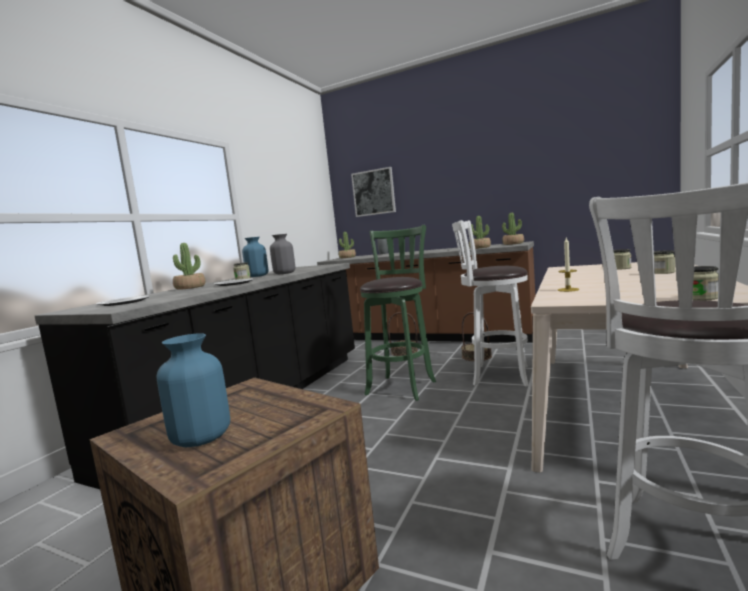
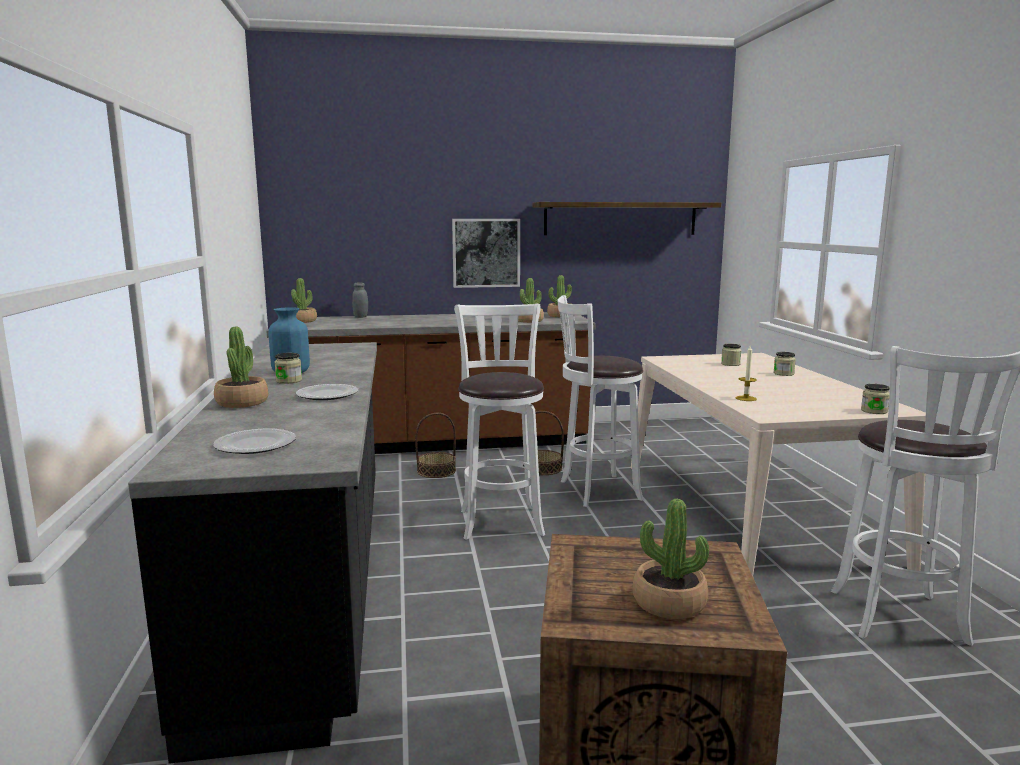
camera: 35 degrees left, 5 degrees up
(201, 437) = (669, 603): blue vase -> potted plant
(284, 273) = (336, 368): grey vase -> none
(373, 192) = (342, 216): picture -> picture (486, 253)
(402, 386) = (501, 520): green stool -> white stool
(571, 163) = (620, 218): none -> shelf

